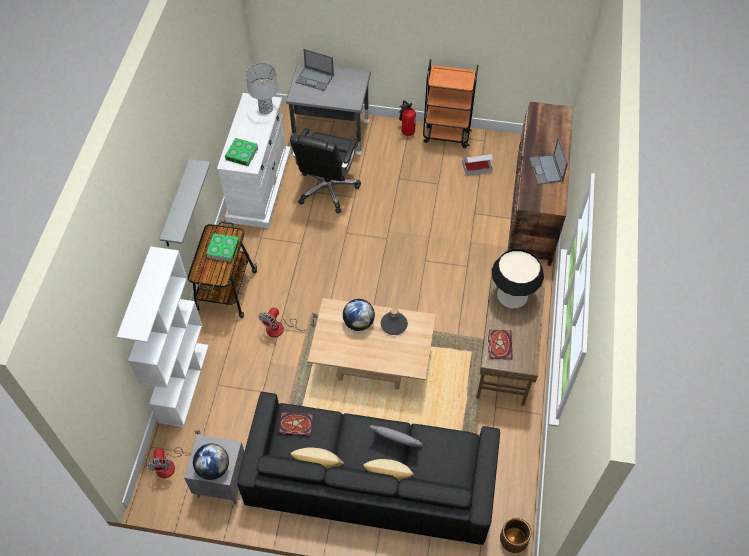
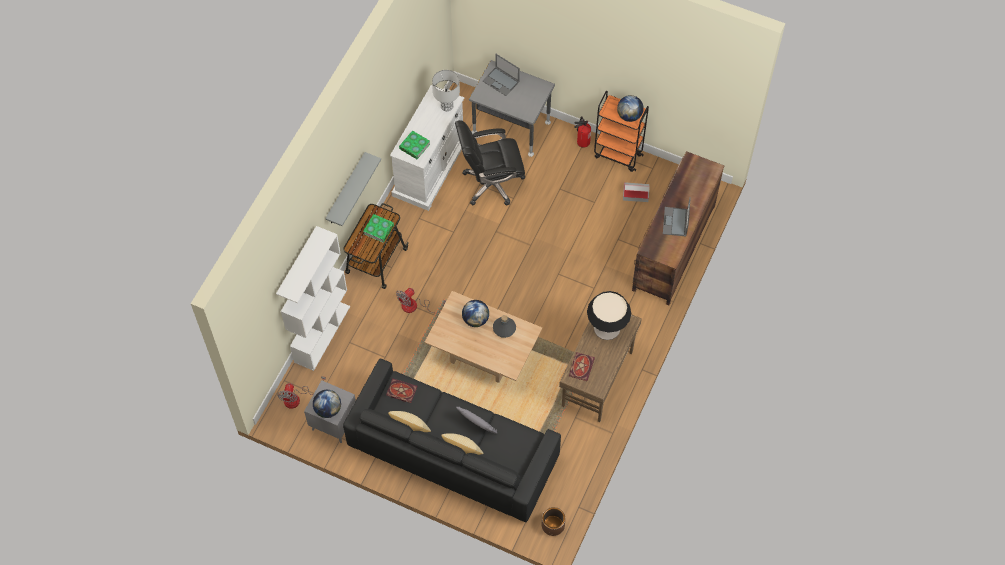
camera: 15 degrees right, 5 degrees up
(327, 188) = (491, 184): black office chair -> black office chair turned 45 degrees clockwise
(460, 80) = (629, 115): none -> globe

